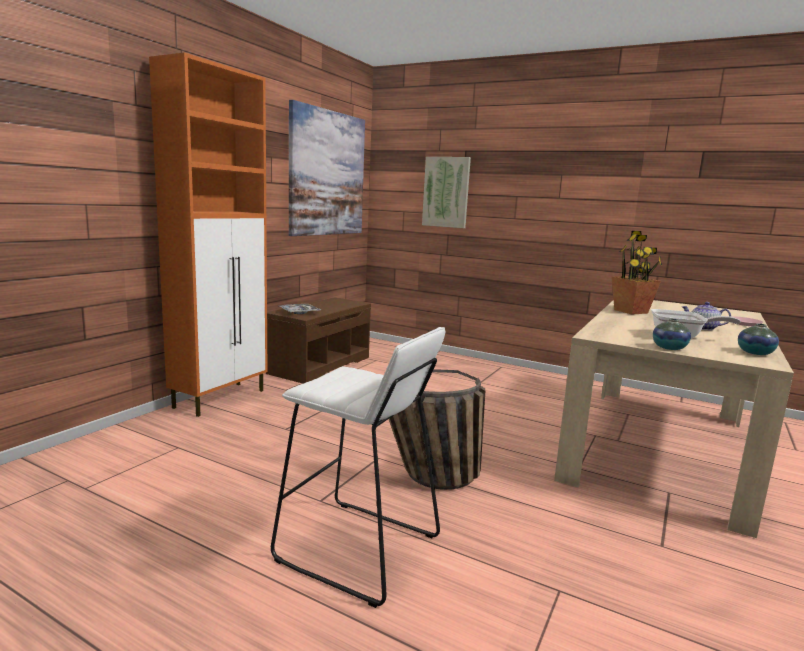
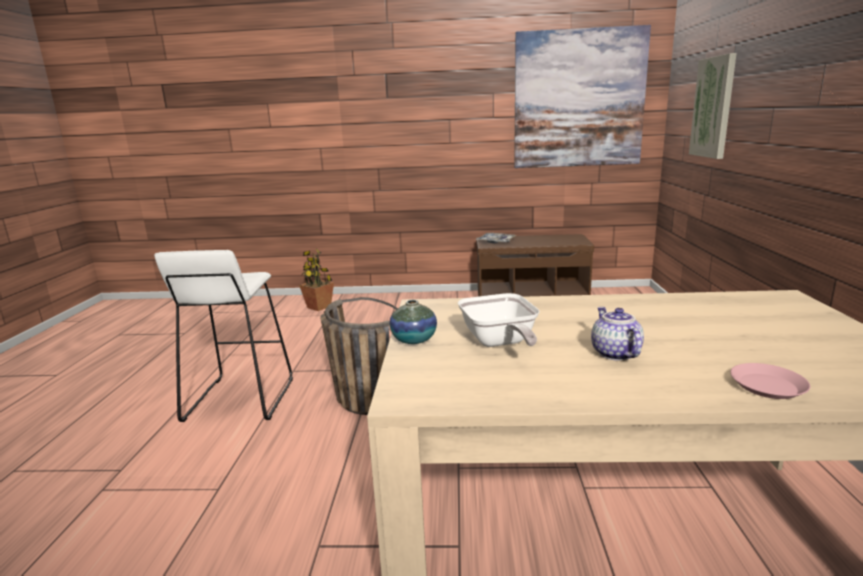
camera: 65 degrees right, 5 degrees up
(221, 398) = (412, 298): orange cabinet -> none
(631, 311) = (650, 307): potted plant -> potted plant (319, 307)
(755, 353) = (468, 390): vase -> none

